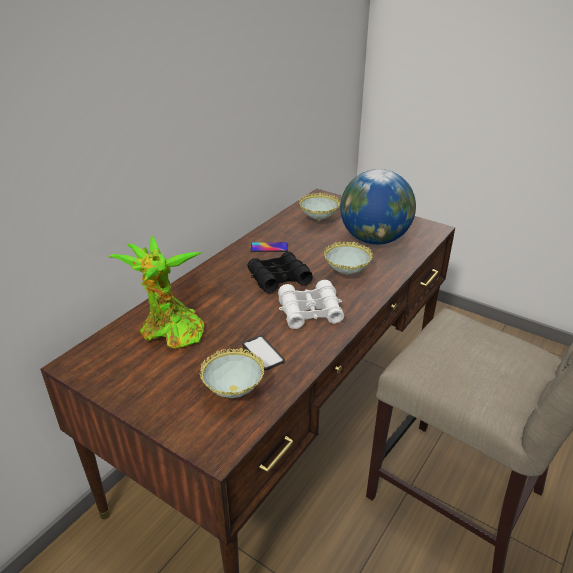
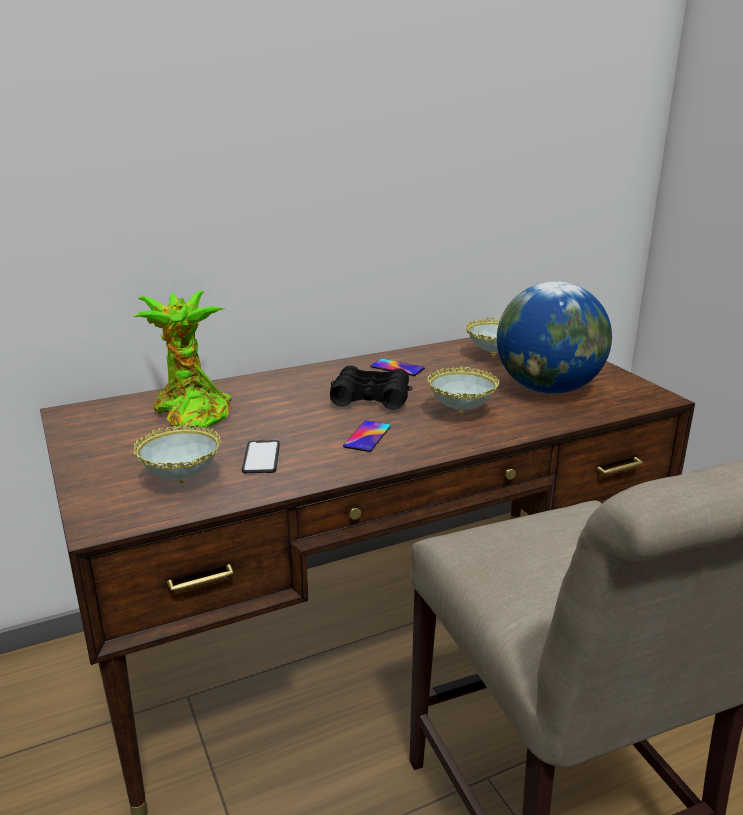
camera: 30 degrees right, 10 degrees down
(310, 312) = (367, 436): white binoculars -> phone

